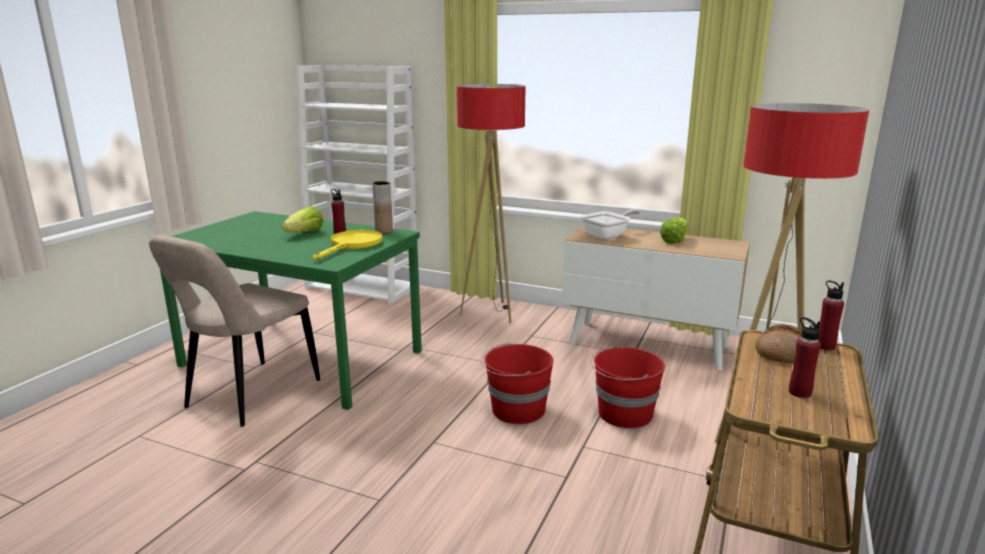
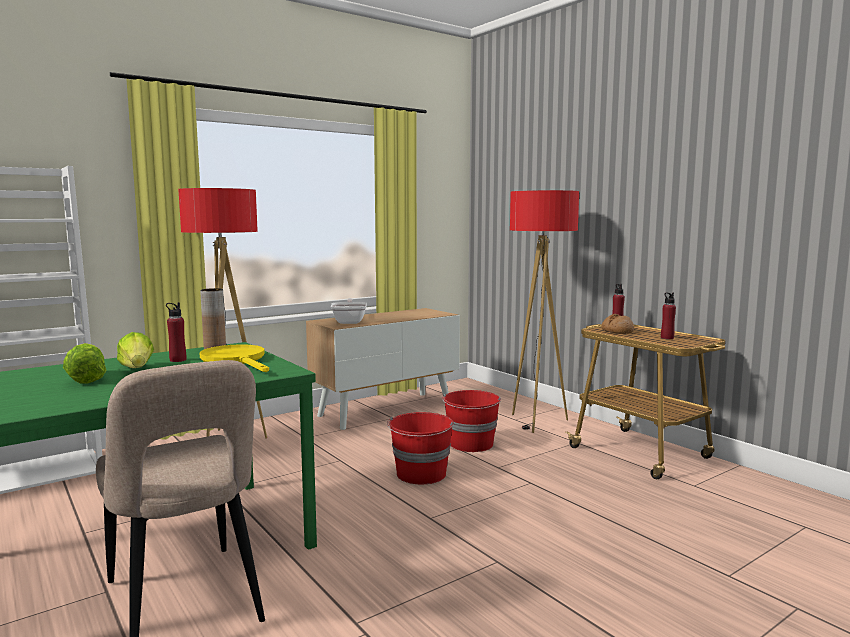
camera: 60 degrees left, 10 degrees down
(674, 240) = (393, 315): lettuce -> lettuce (87, 379)

